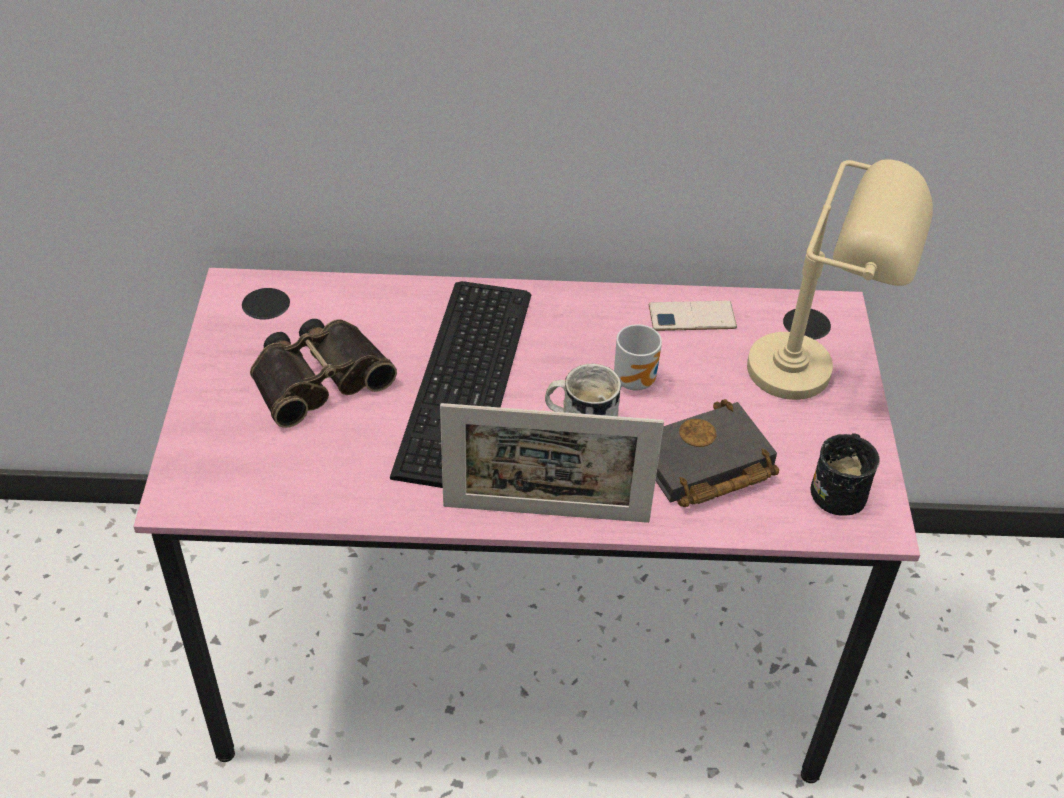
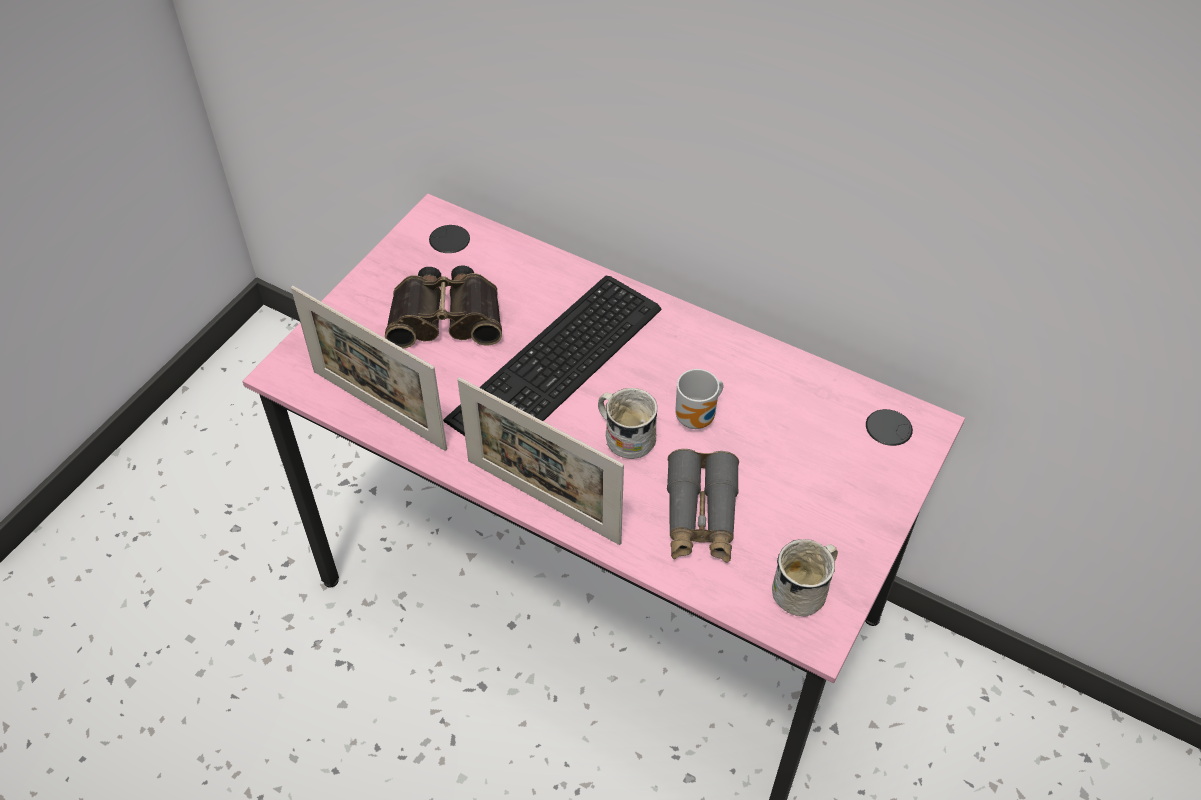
camera: 30 degrees right, 5 degrees up
(312, 495) = (379, 409): none -> picture frame
(692, 317) = (787, 381): phone -> none
(703, 465) = (701, 516): black book -> grey binoculars
(818, 376) = (862, 479): beige table lamp -> none
(840, 489) = (806, 589): black mug -> white mug

